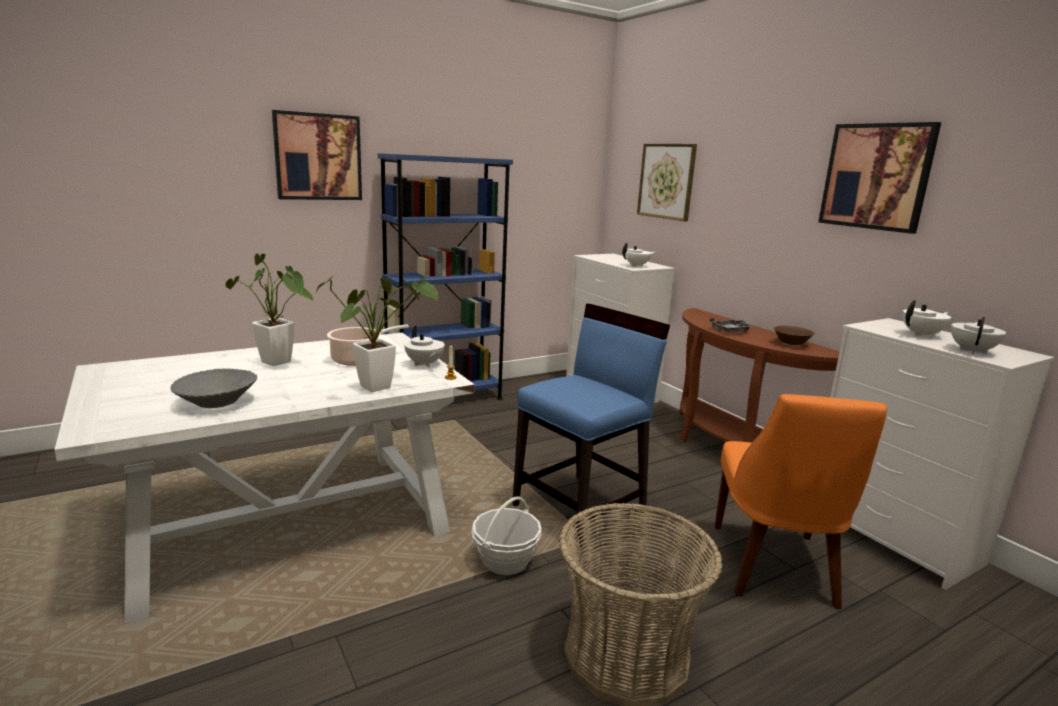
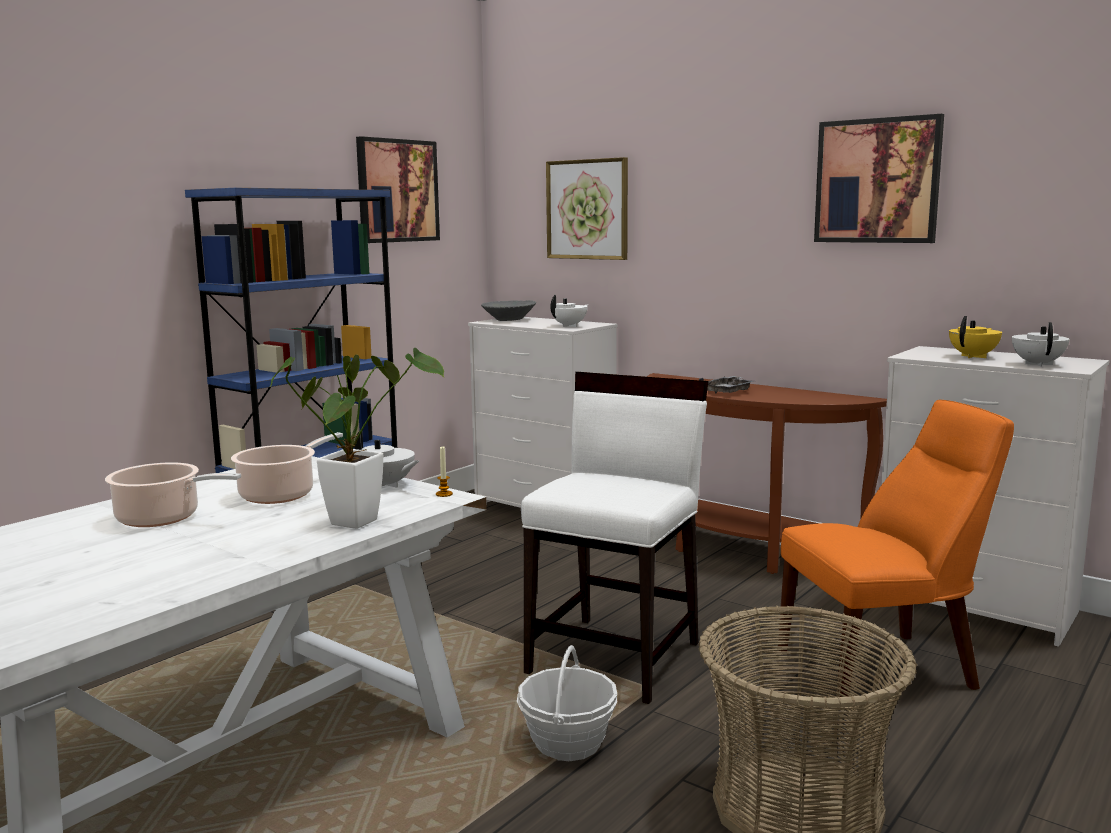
camera: 20 degrees left, 5 degrees down
(216, 402) = (131, 582): grey bowl -> grey bowl (509, 319)
(279, 364) = (163, 518): potted plant -> cooking pot
(318, 157) = (94, 199): picture -> picture (397, 191)
(581, 508) = (616, 657): blue chair -> white chair
(774, 568) = (883, 668): orange chair -> orange chair turned 90 degrees counterclockwise
(791, 344) = (807, 396): brown bowl -> none
(922, 335) = (974, 356): white teapot -> yellow teapot

